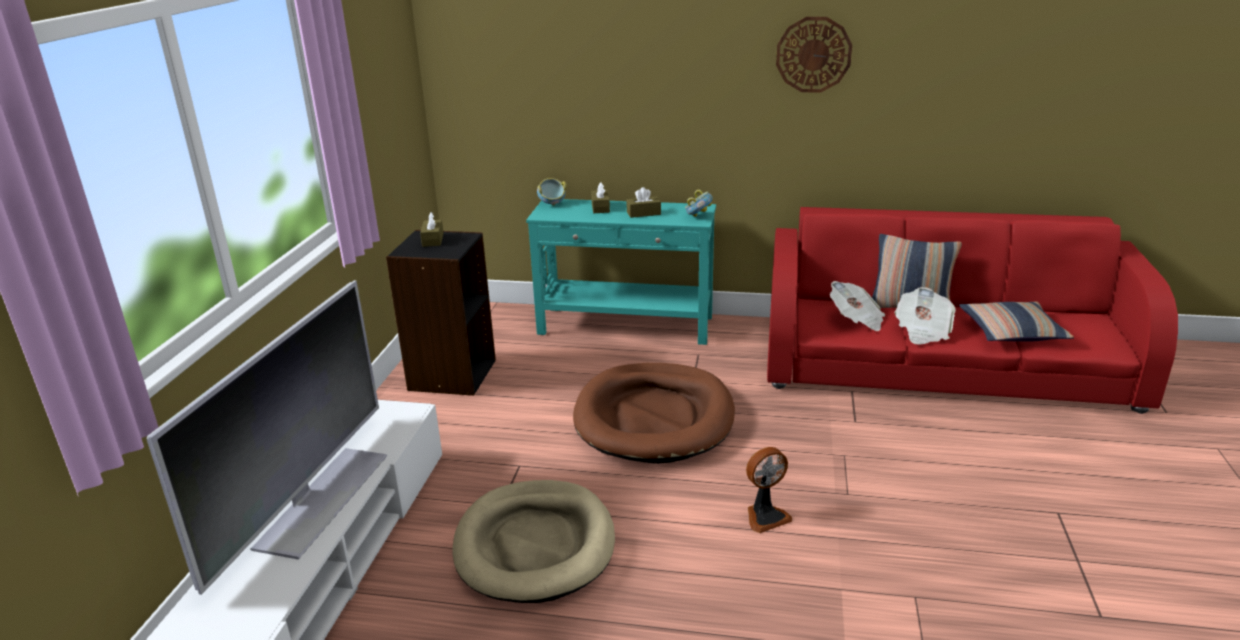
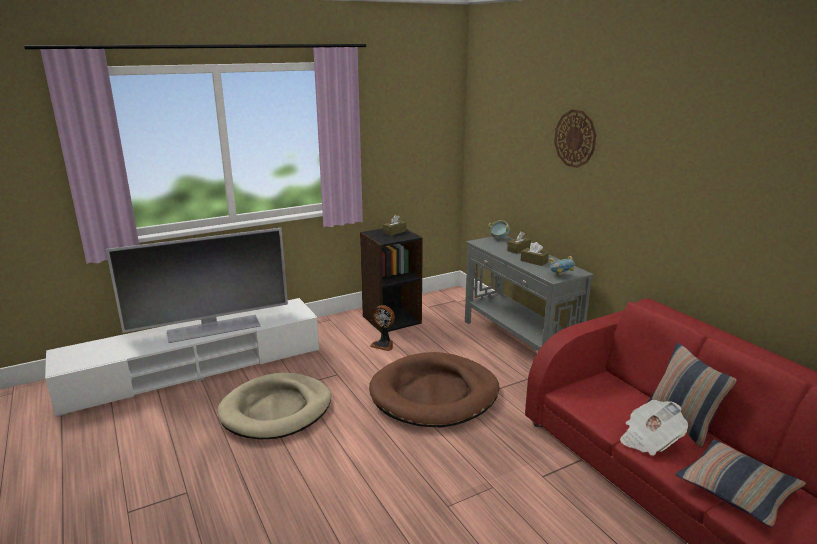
camera: 50 degrees right, 5 degrees down
(626, 326) = (518, 342): turquoise console table -> grey console table
(765, 516) = (382, 479): fan -> fan (383, 344)
(813, 54) = (677, 167): wall clock -> wall clock (575, 138)
(856, 320) = (615, 404): newspaper -> none

